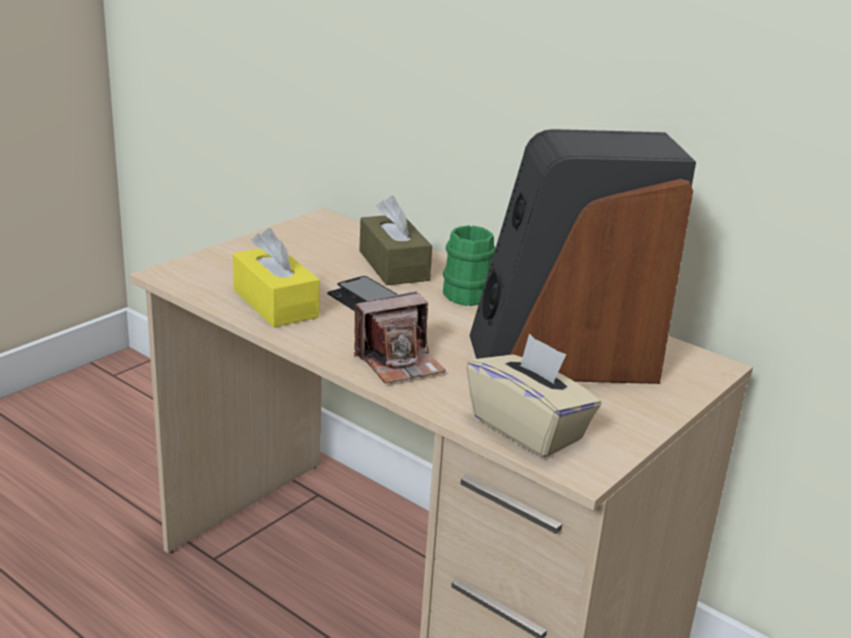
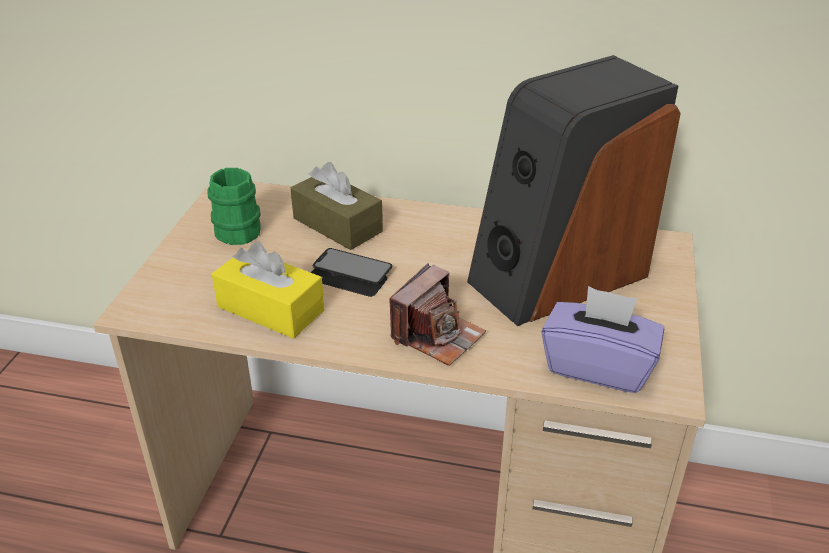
camera: 25 degrees left, 10 degrees up
(470, 292) = (426, 232): green mug -> green mug (238, 228)
(528, 429) = (598, 366): beige tissue box -> purple tissue box

